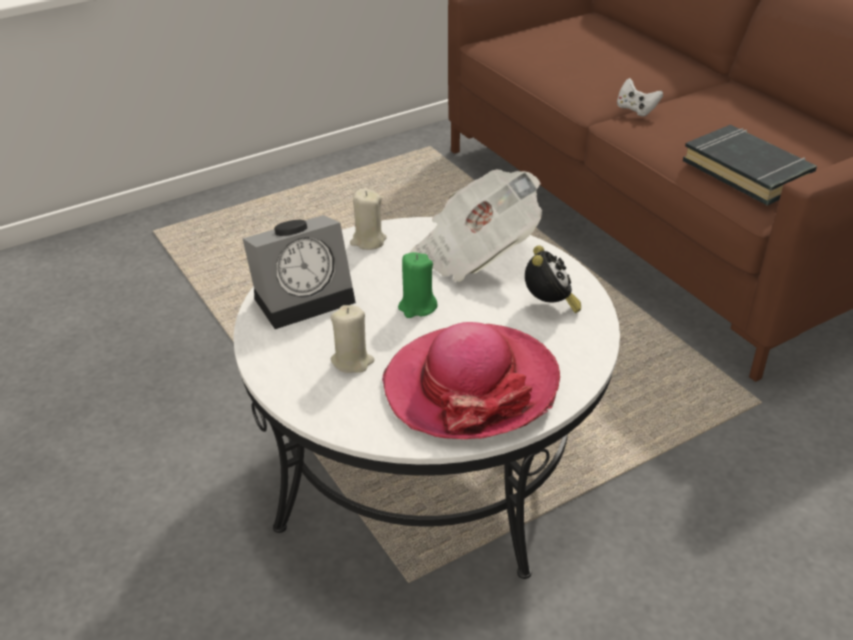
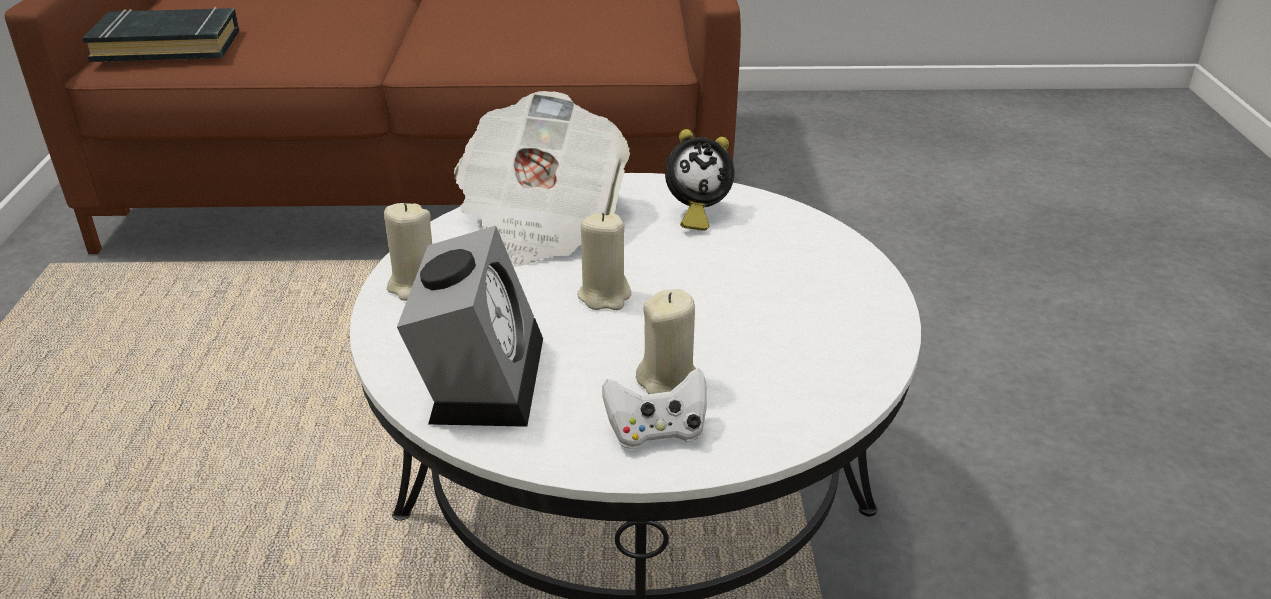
camera: 60 degrees left, 5 degrees down
(417, 307) = (605, 296): green candle -> beige candle
(471, 385) = (795, 310): hat -> none
(549, 305) = (695, 214): alarm clock -> alarm clock turned 135 degrees clockwise
(636, 110) = (410, 45): white game controller -> white game controller (656, 432)
(747, 172) = (604, 42): black book -> black book (167, 45)

